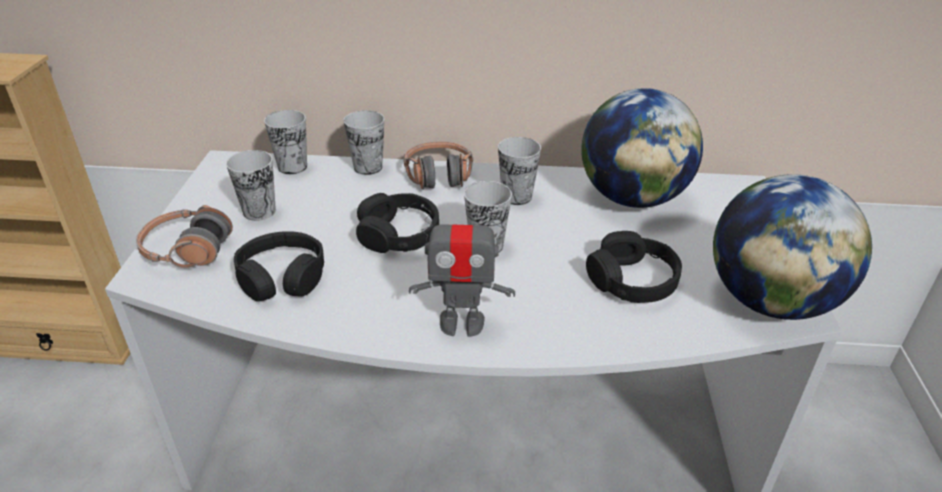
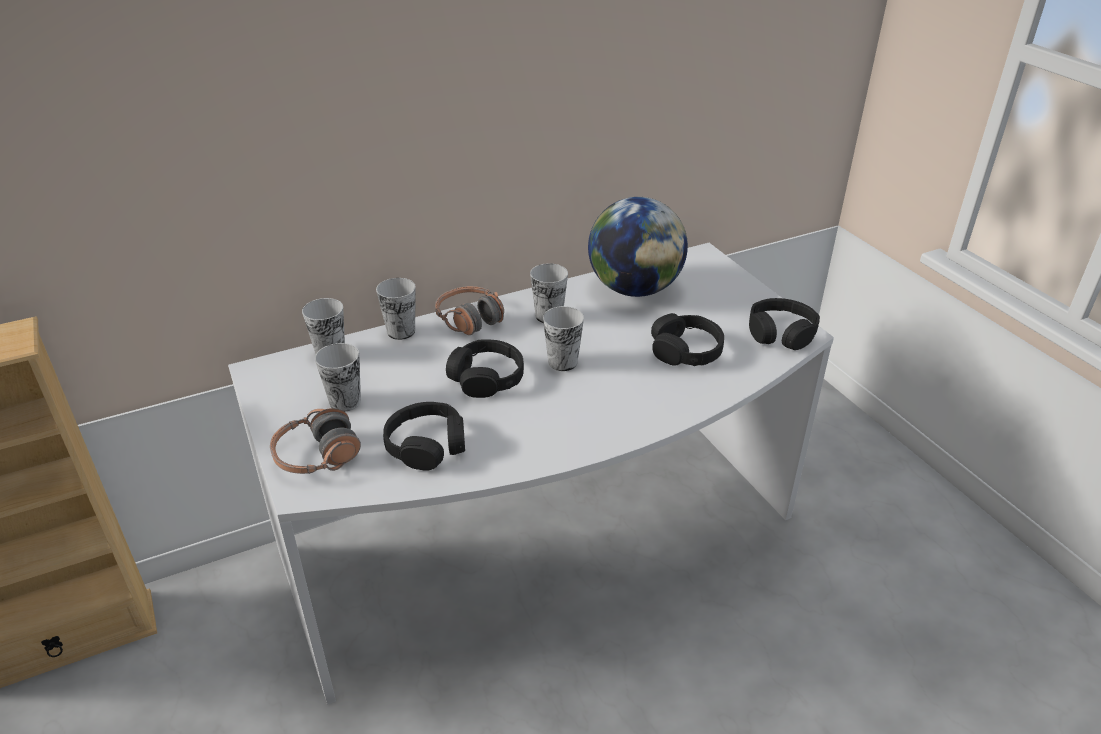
camera: 30 degrees left, 0 degrees up
(461, 323) = (599, 424): toy robot -> none
(770, 301) = (781, 333): globe -> black headphones

